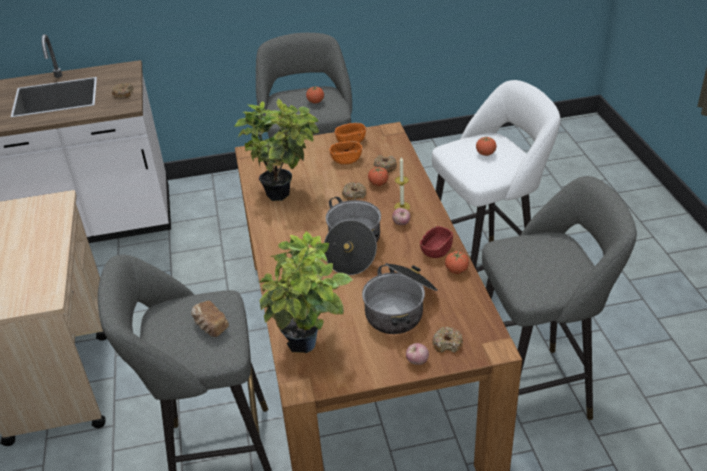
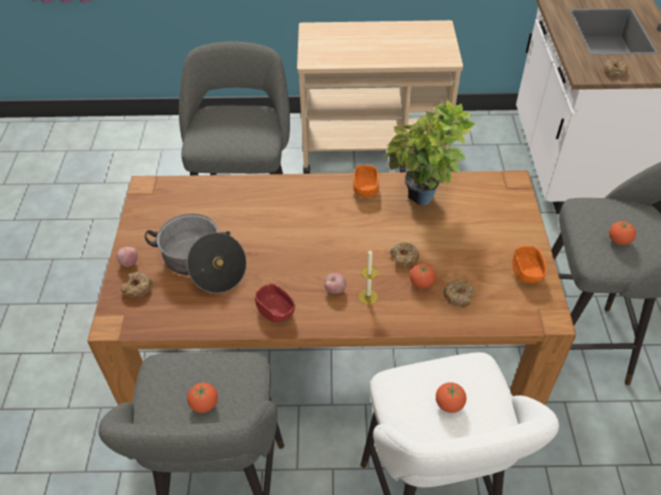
camera: 100 degrees right, 10 degrees up
(210, 326) = (228, 135): bread -> none
(308, 348) = (185, 196): potted plant -> none
(346, 160) = (482, 262): orange bowl -> orange bowl (365, 189)
(353, 247) = (308, 243): cooking pot -> none
(456, 270) = (235, 321): tomato -> tomato (204, 404)

